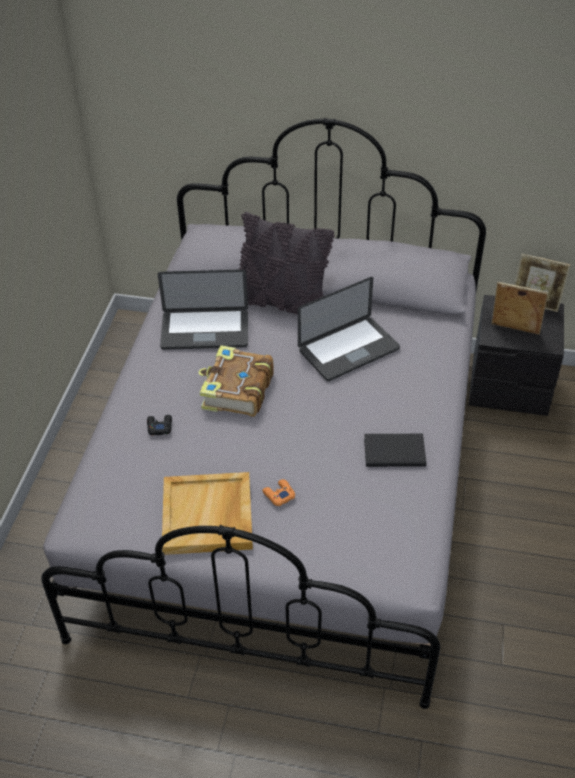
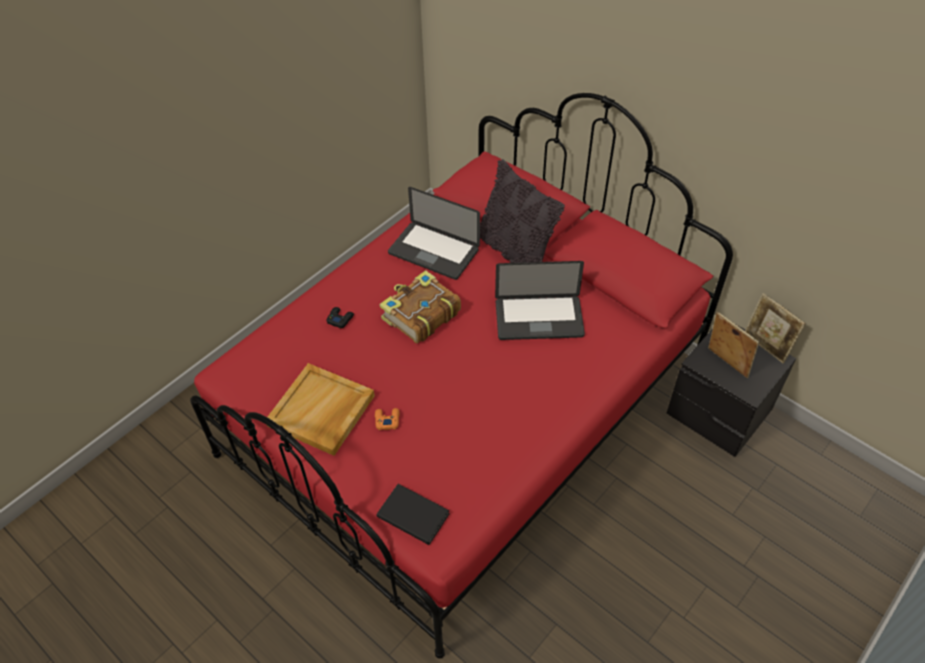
camera: 30 degrees right, 5 degrees up
(290, 483) = (464, 410): grey bed -> red bed
(393, 451) = (508, 427): black book -> black book (413, 514)

